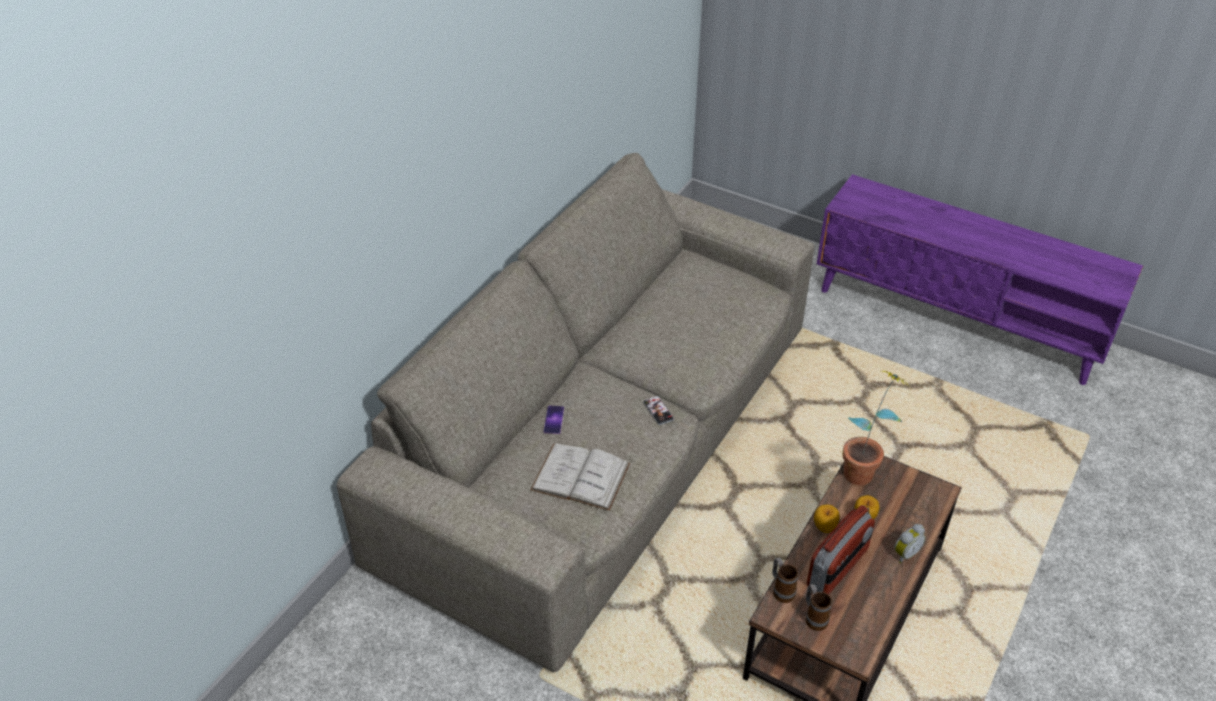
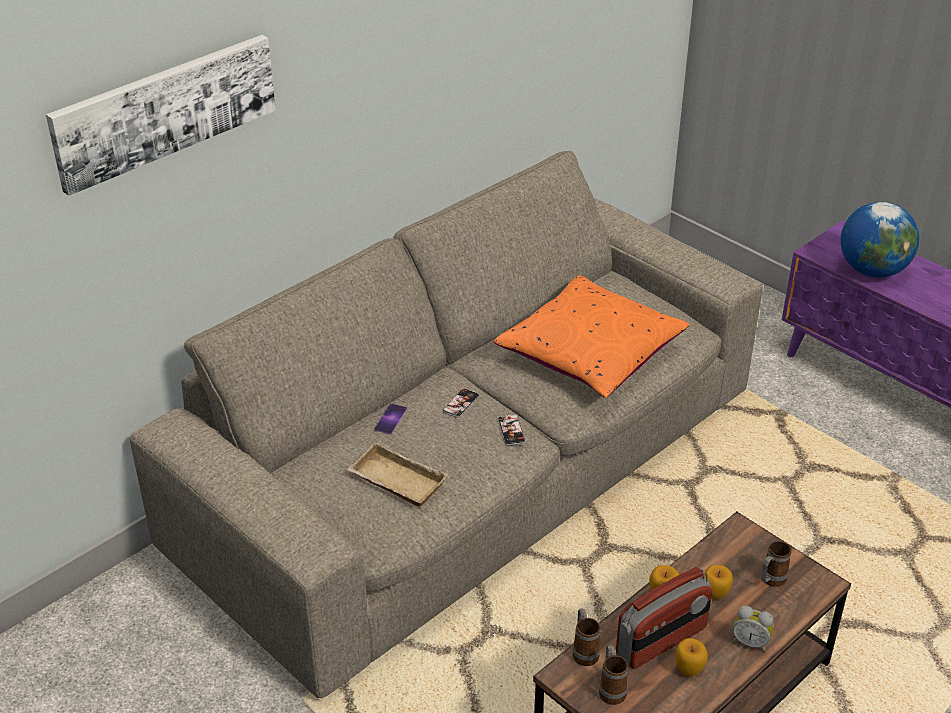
camera: 15 degrees right, 5 degrees down
(344, 195) = (165, 110): none -> picture
(580, 476) = (395, 482): white book -> beige tray
(607, 394) = (461, 403): none -> phone
(696, 329) = (590, 354): none -> orange pillow
(864, 469) = (737, 540): potted plant -> none
(867, 587) = (689, 670): none -> apple
(892, 215) = (872, 270): none -> globe
(901, 498) = (770, 581): none -> mug
(905, 553) = (750, 642): alarm clock -> alarm clock turned 45 degrees clockwise

